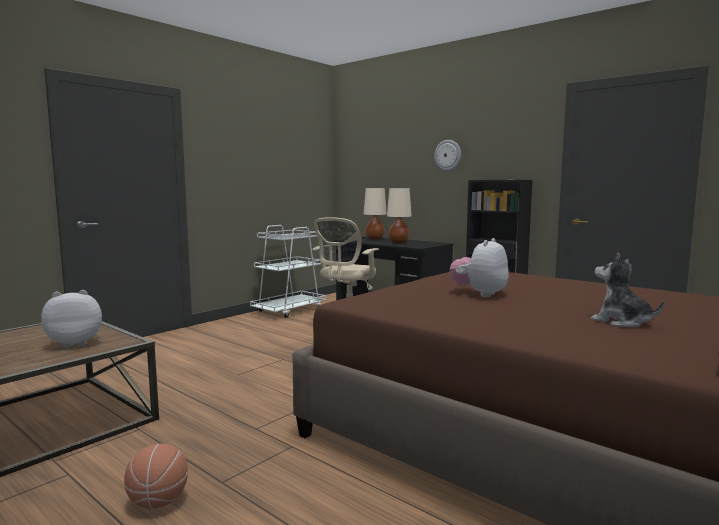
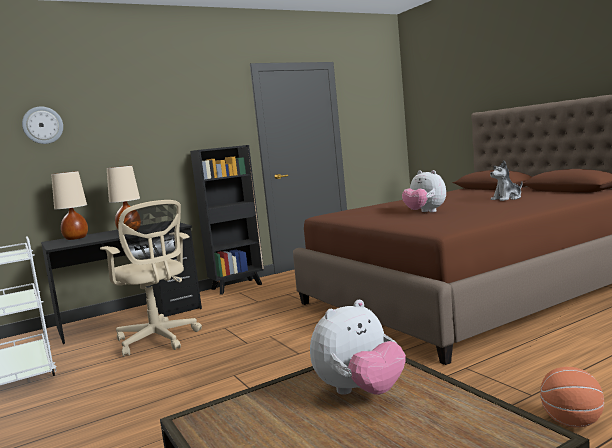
camera: 70 degrees left, 0 degrees up
(75, 343) = (360, 392): plush toy -> plush toy turned 120 degrees counterclockwise
(448, 155) = (144, 127): wall clock -> wall clock (42, 125)

